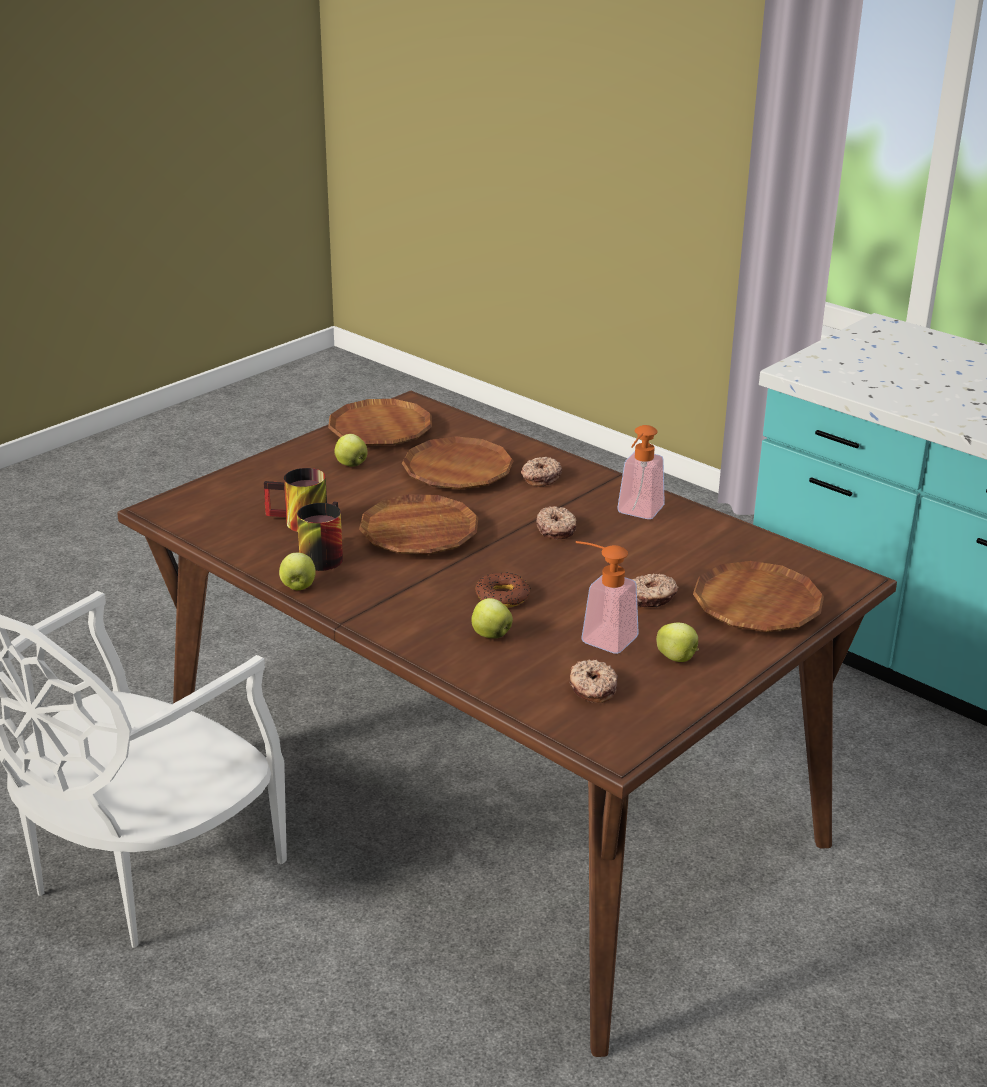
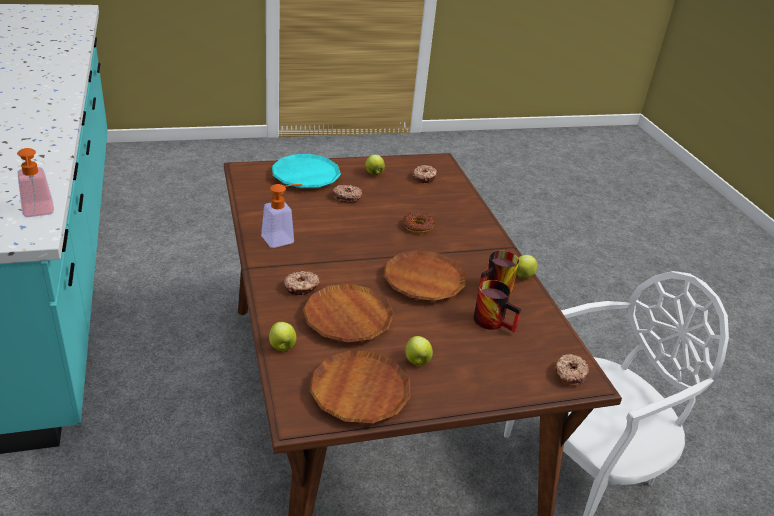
camera: 150 degrees left, 5 degrees up
(490, 634) = (443, 213): apple -> apple (282, 347)
(556, 529) = (342, 249): donut -> donut (569, 374)
(600, 637) = (394, 192): soap dispenser -> soap dispenser (38, 213)
(757, 605) = (306, 176): brown plate -> turquoise plate

